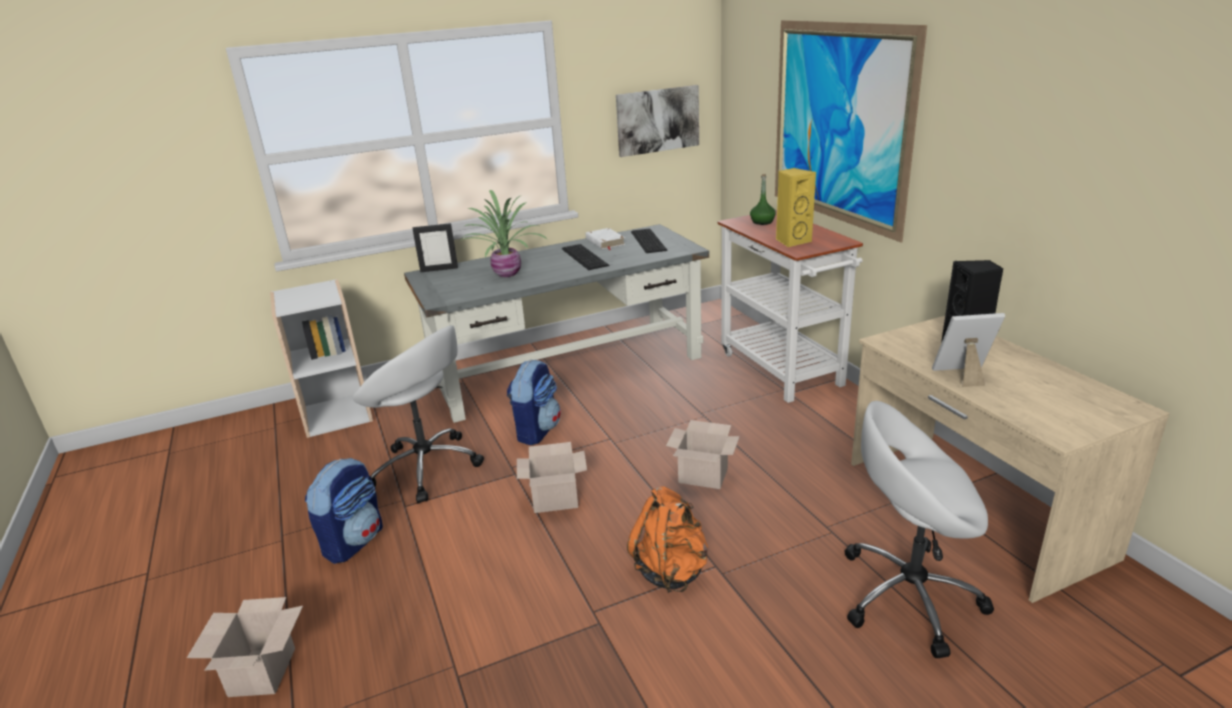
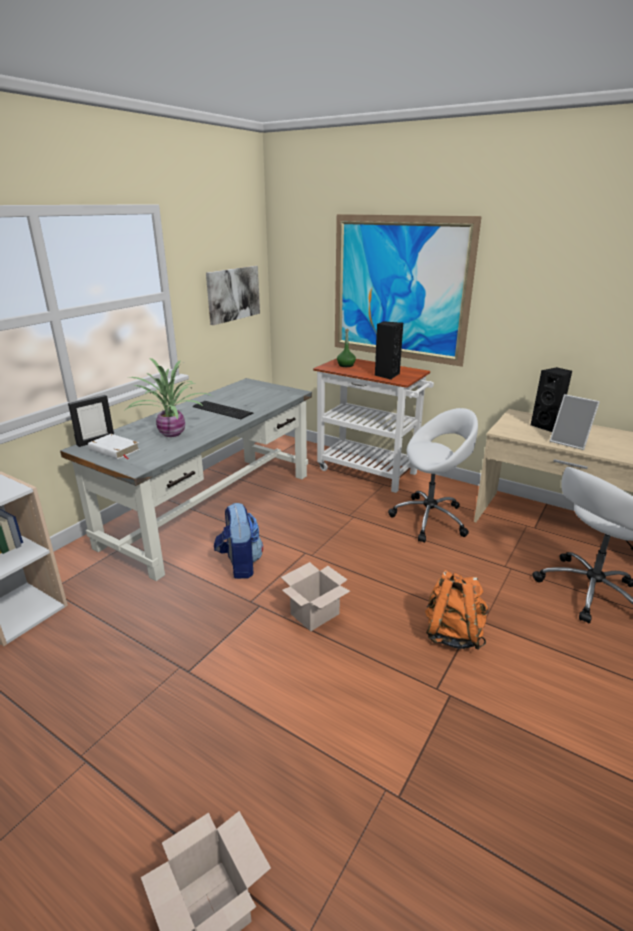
camera: 35 degrees left, 0 degrees up
(354, 541) = (171, 726): backpack -> none
(427, 469) = (174, 630): white office chair -> white office chair (431, 518)
(605, 242) = (222, 396): white book -> white book (114, 450)
(649, 240) = (257, 390): keyboard -> none
(704, 475) = (399, 558): cardboard box -> none
(792, 241) = (386, 375): yellow speaker -> black speaker
(963, 376) = (570, 442): picture frame -> picture frame turned 105 degrees counterclockwise

